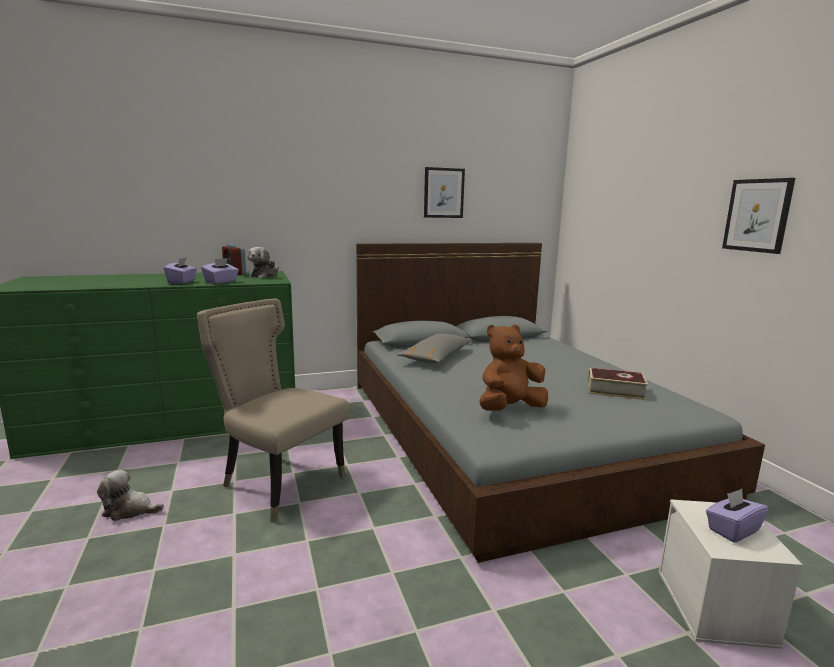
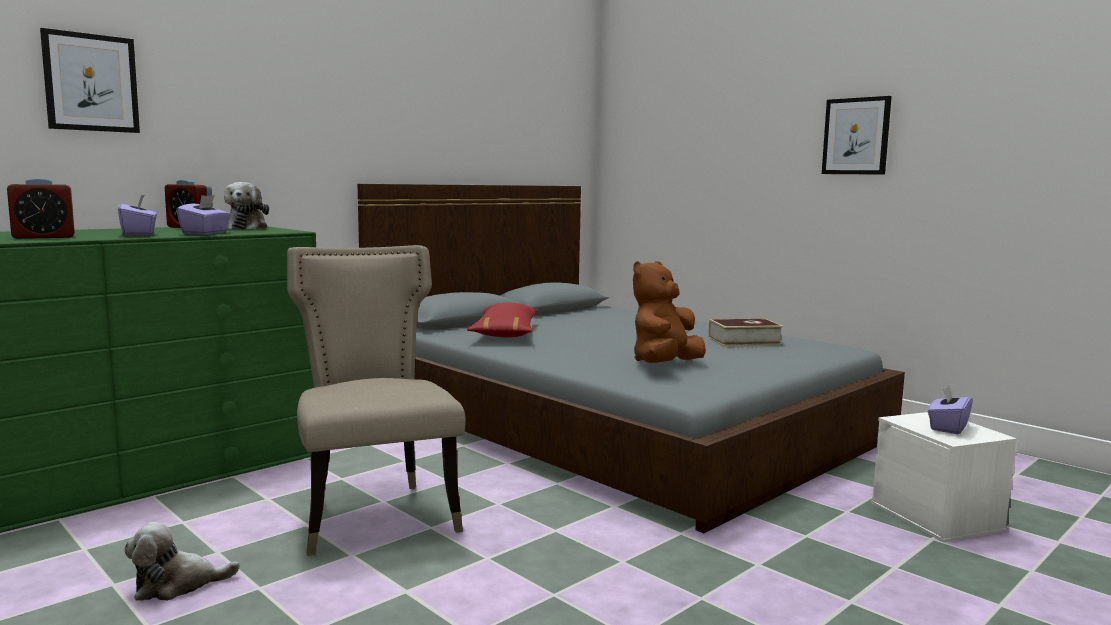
camera: 25 degrees left, 5 degrees down
(126, 283) = (44, 237): none -> alarm clock
(278, 482) = (375, 514): beige chair -> beige chair turned 60 degrees clockwise
(436, 357) = (505, 333): grey pillow -> red pillow
(443, 193) = (464, 115): picture -> picture (91, 83)

